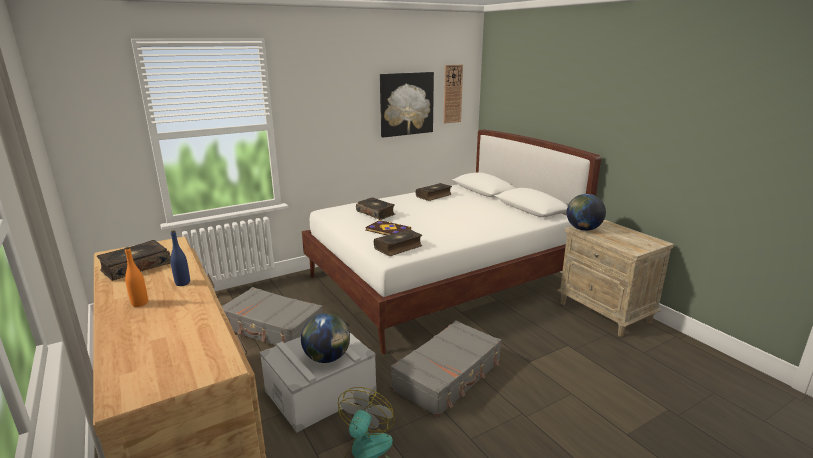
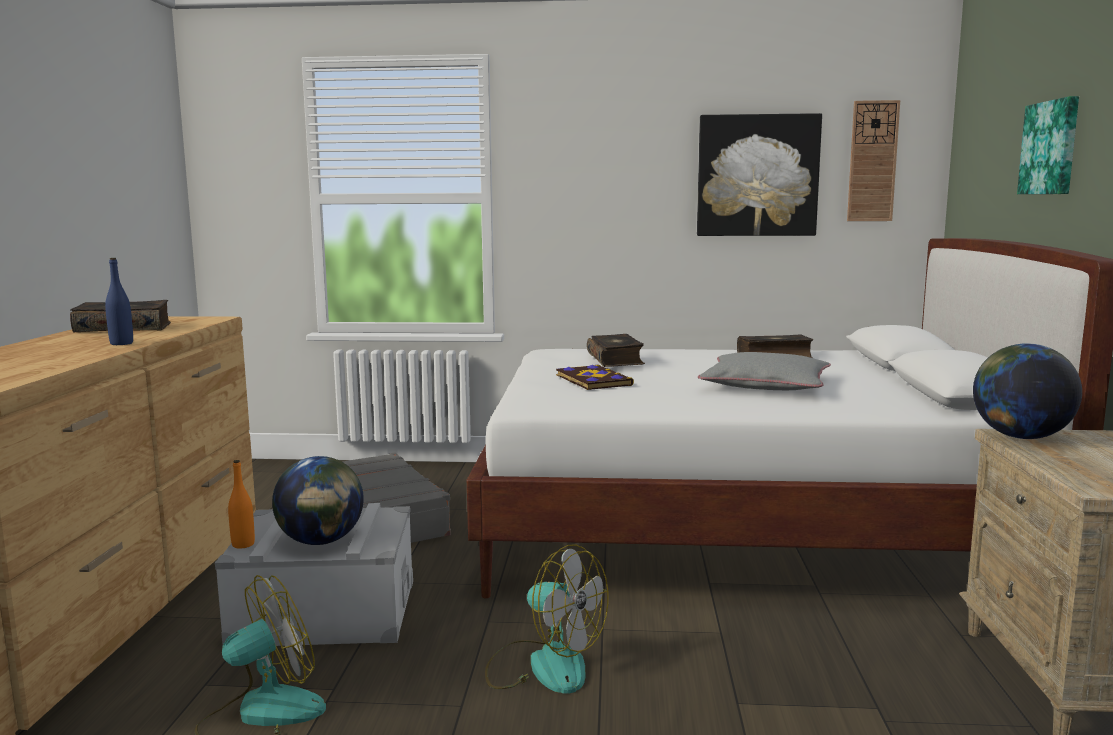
camera: 35 degrees right, 10 degrees down
(140, 303) = (41, 349): orange bottle -> orange bottle (243, 544)
(398, 247) = (563, 399): book -> none
(448, 376) = (544, 665): grey suitcase -> fan
(460, 217) = (765, 385): none -> grey pillow
(552, 101) = (1051, 148): none -> picture

